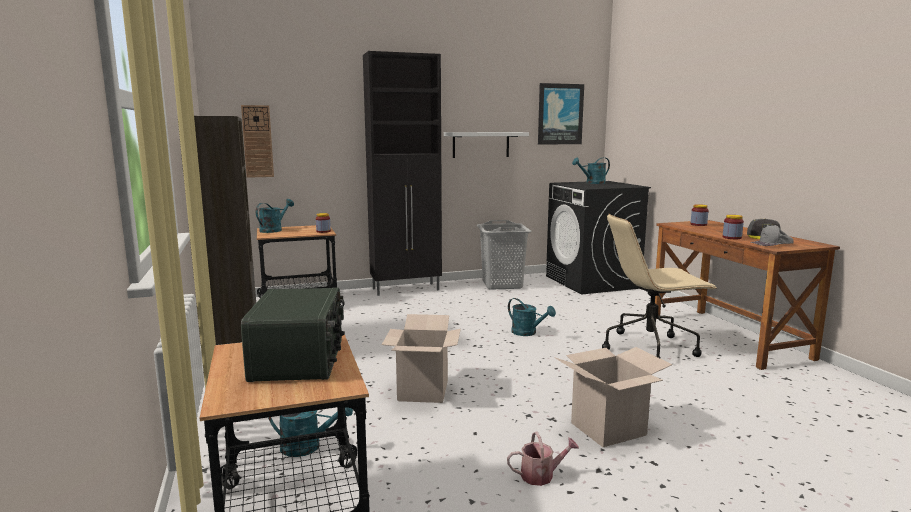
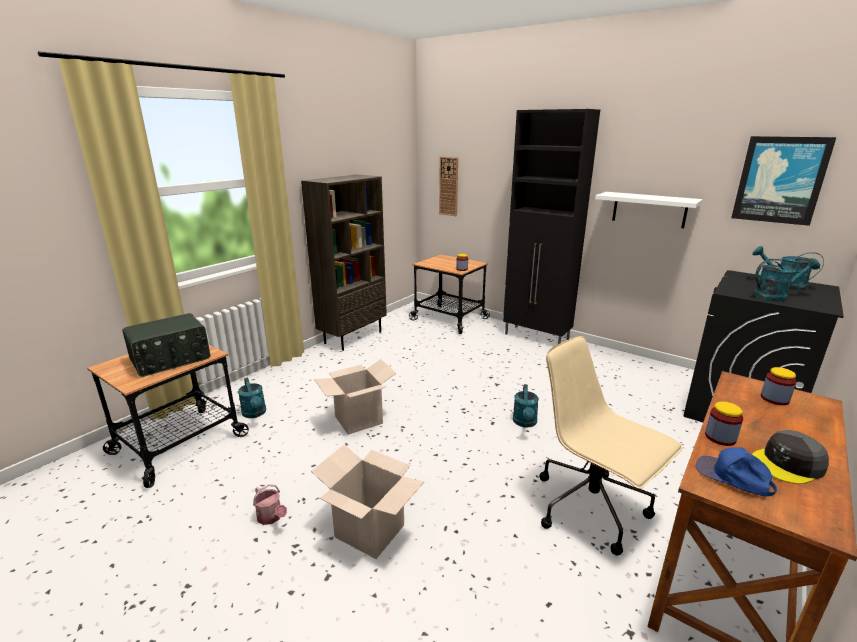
camera: 55 degrees right, 10 degrees up
(274, 230) = (442, 259): turquoise watering can -> turquoise watering can (775, 296)
(502, 284) = (627, 368): grey laundry basket -> none
(772, 244) = (733, 477): grey cap -> blue cap

